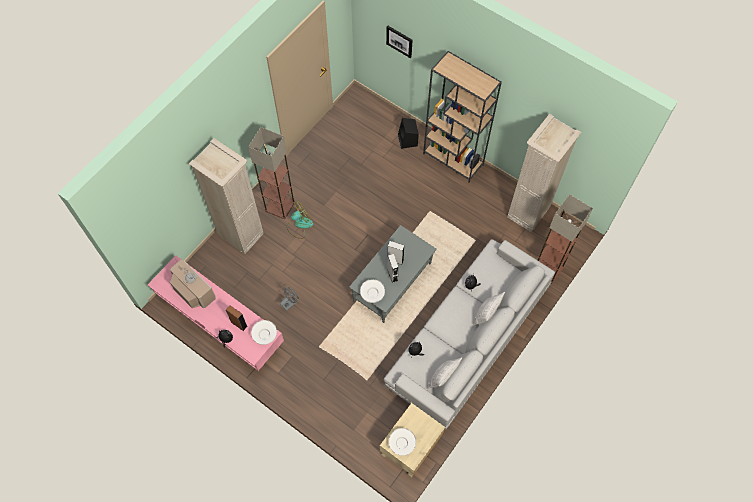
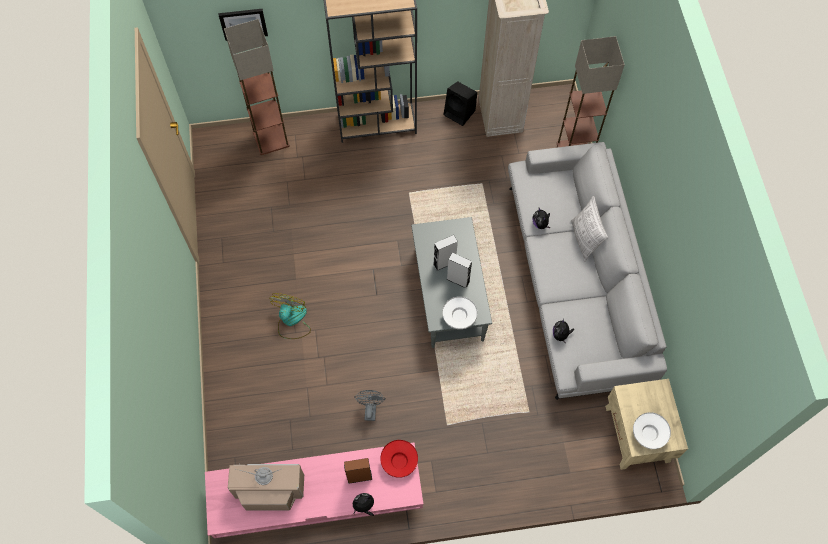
camera: 45 degrees left, 0 degrees up
(241, 234) = (238, 387): beige cabinet -> none
(264, 334) = (399, 461): white bowl -> red bowl
(280, 206) = (249, 320): floor lamp -> floor lamp (271, 138)
(408, 140) = (312, 142): black speaker -> black speaker (460, 113)
(442, 378) = (612, 335): pillow -> none

